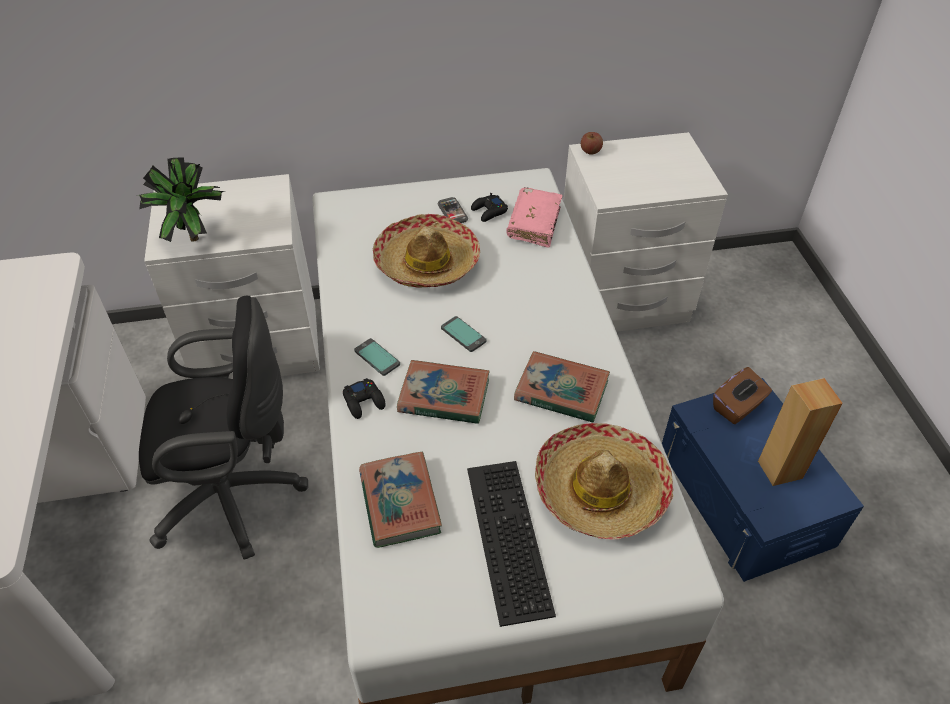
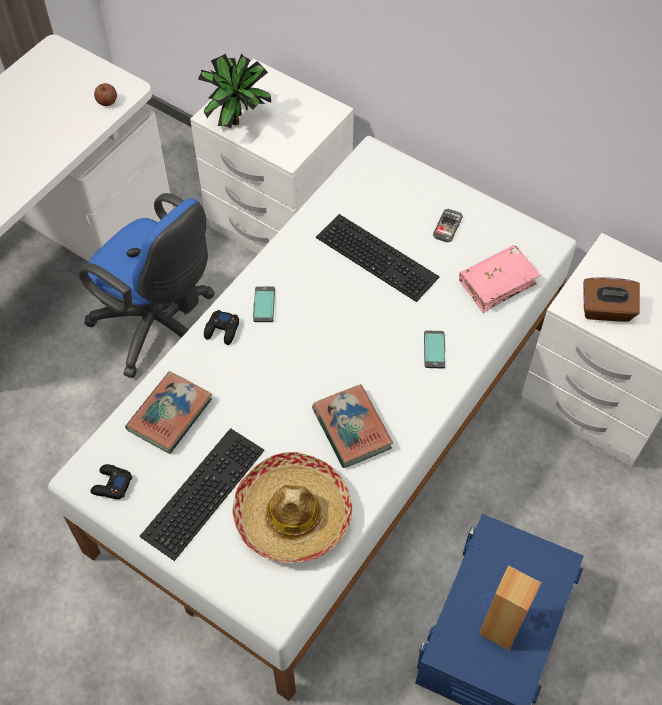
camera: 45 degrees right, 10 degrees up
(237, 496) = (161, 328): black office chair -> blue office chair
(427, 262) = (379, 256): hat -> keyboard
(444, 396) = (273, 367): book -> none
(463, 334) = (338, 333): phone -> phone (434, 350)
(489, 211) = (475, 246): black game controller -> black game controller (111, 484)
(590, 151) = (611, 252): apple -> apple (107, 101)
(737, 407) = (531, 558): brown tissue box -> brown tissue box (606, 310)

